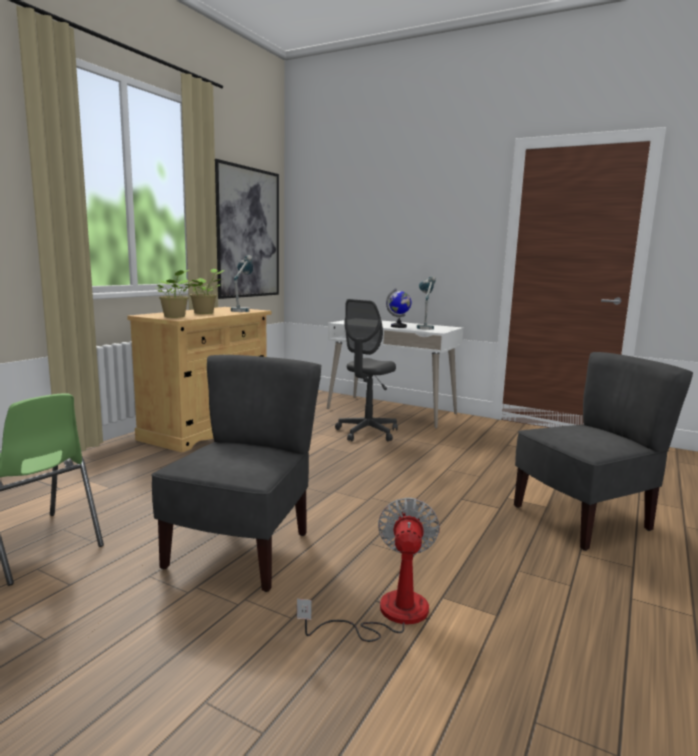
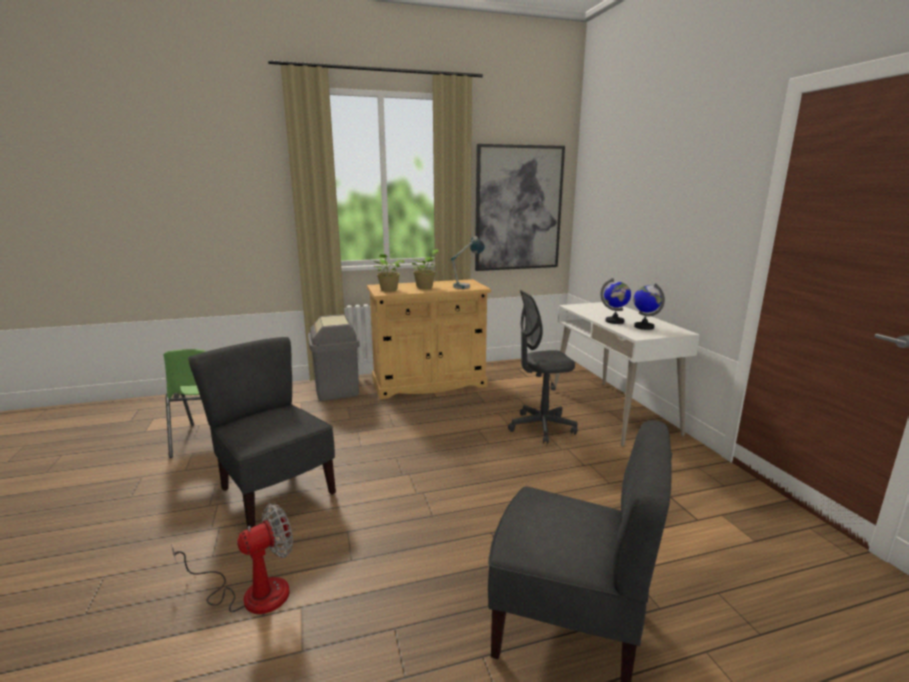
camera: 45 degrees right, 5 degrees up
(111, 458) = (337, 390): none -> grey trash can
(241, 551) = (275, 492): grey chair -> grey chair turned 105 degrees counterclockwise
(424, 327) = (644, 327): table lamp -> globe

